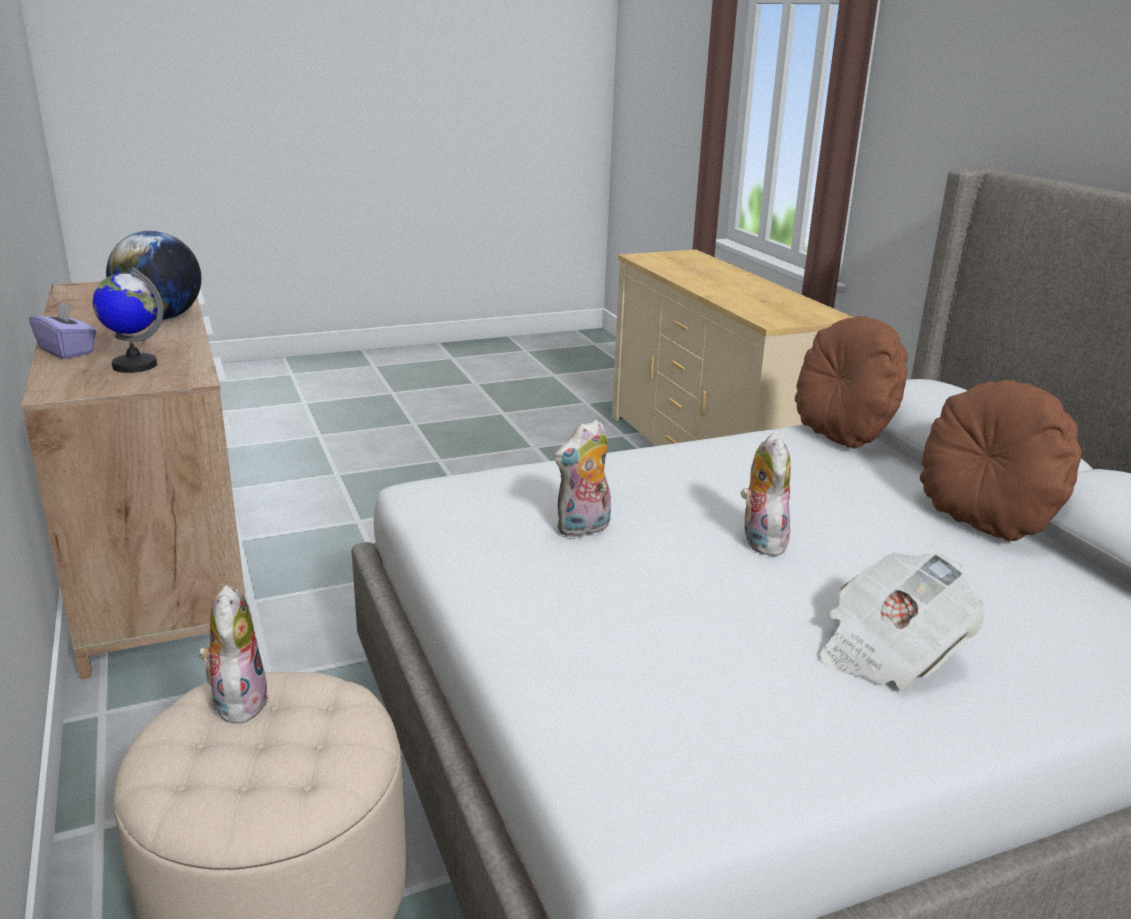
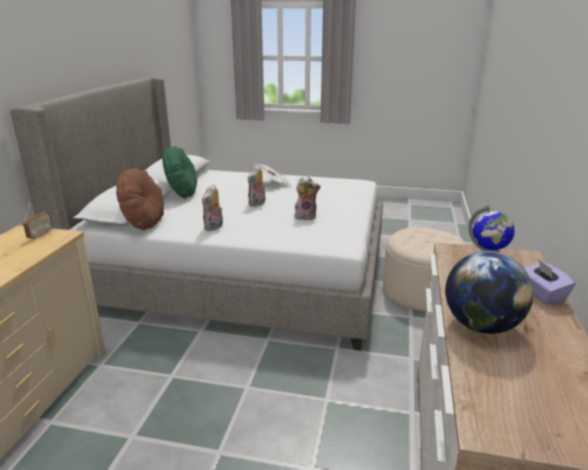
camera: 145 degrees left, 0 degrees up
(237, 701) = (432, 248): plush toy -> plush toy (214, 227)
(795, 316) = (40, 235): none -> radio
(983, 521) = (182, 194): brown pillow -> green pillow

